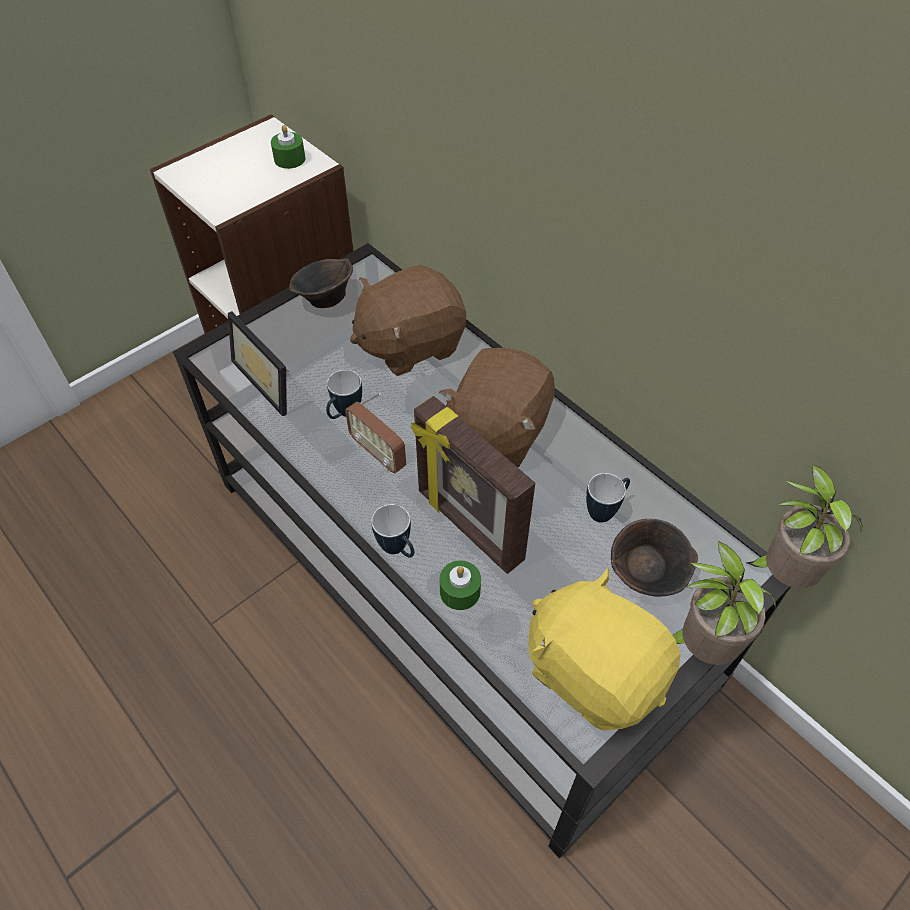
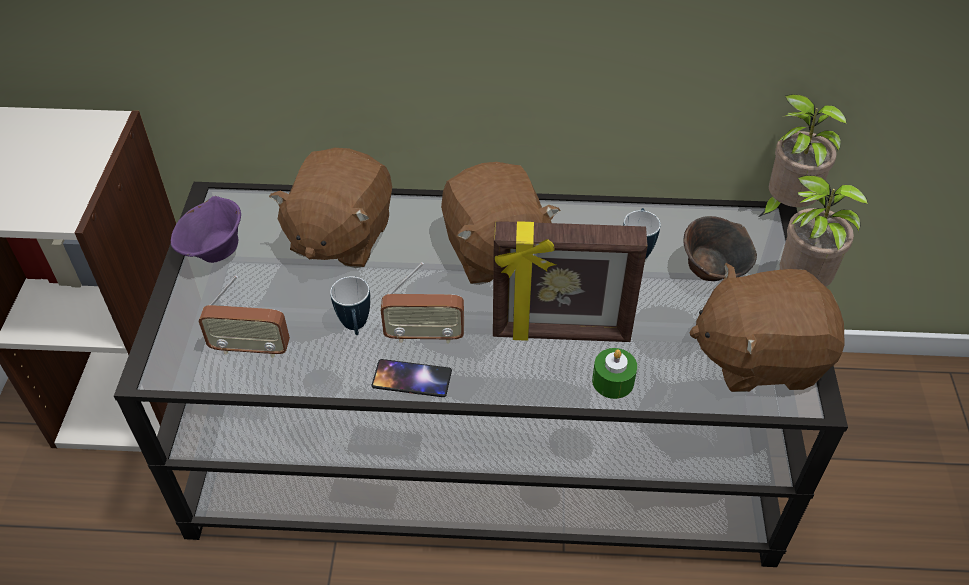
camera: 45 degrees left, 5 degrees down
(271, 380) = (250, 348): picture frame -> radio
(289, 159) = (72, 133): green candle -> none
(324, 299) = (214, 251): brown bowl -> purple bowl
(334, 476) = (412, 379): none -> phone
(398, 550) = (533, 390): mug -> none
(594, 670) = (758, 356): yellow plush toy -> brown plush toy

